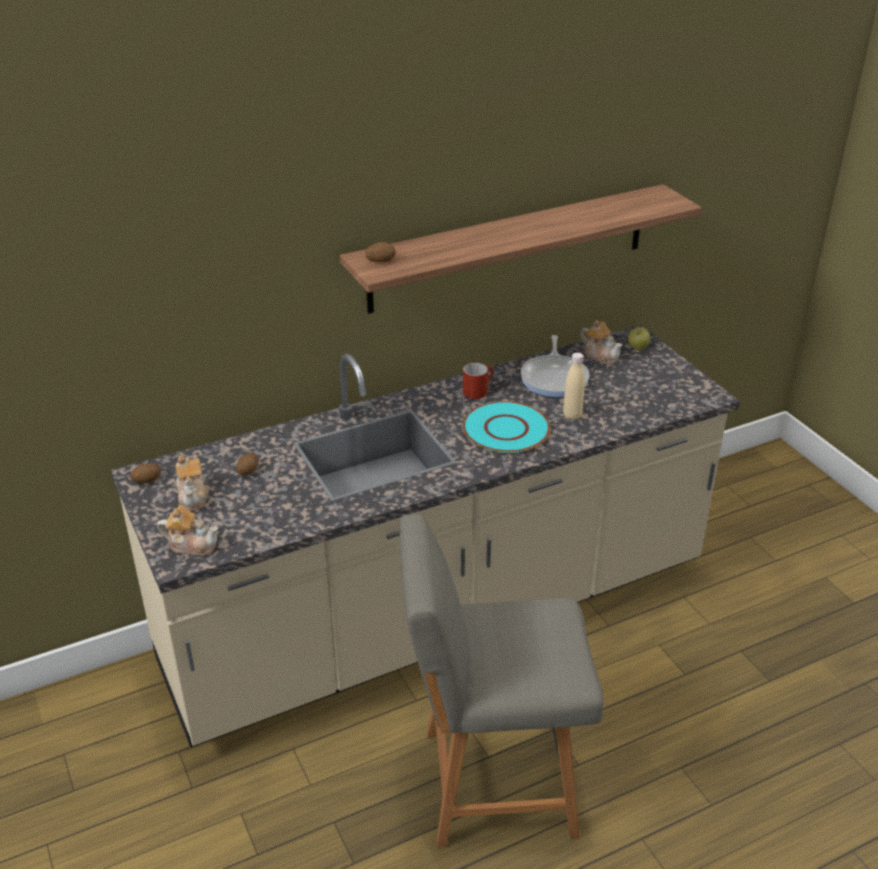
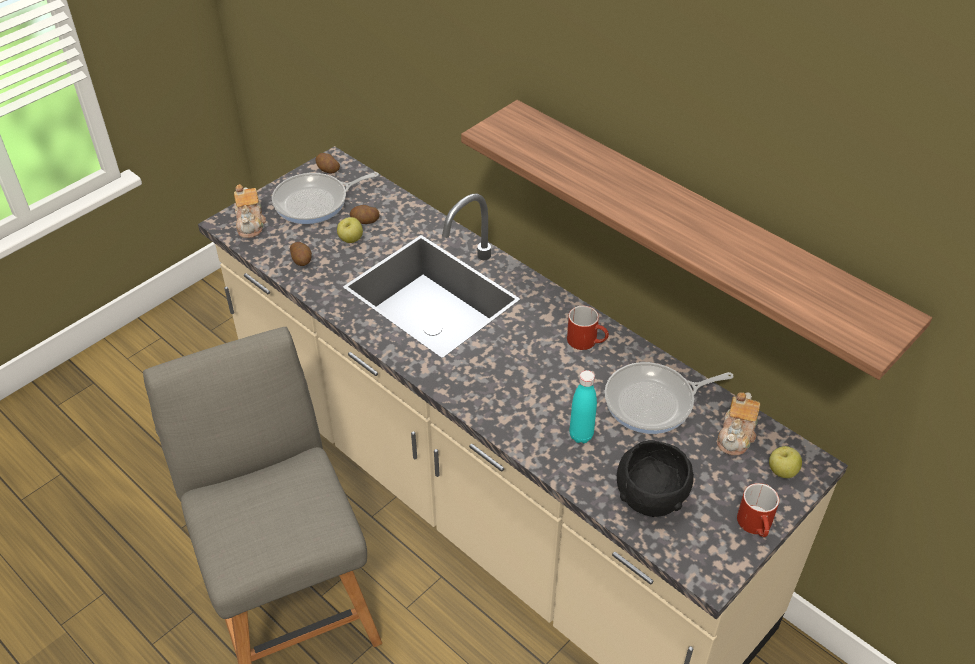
camera: 70 degrees right, 10 degrees up
(193, 496) = (315, 202): teapot -> frying pan
(269, 484) = (351, 240): none -> apple
(380, 260) = (519, 127): potato -> potato (302, 260)
(505, 429) = (522, 382): turquoise plate -> none
(572, 415) = (581, 435): beige bottle -> turquoise bottle
(642, 402) = (650, 499): none -> black bowl
(678, 369) = (757, 526): none -> red mug

